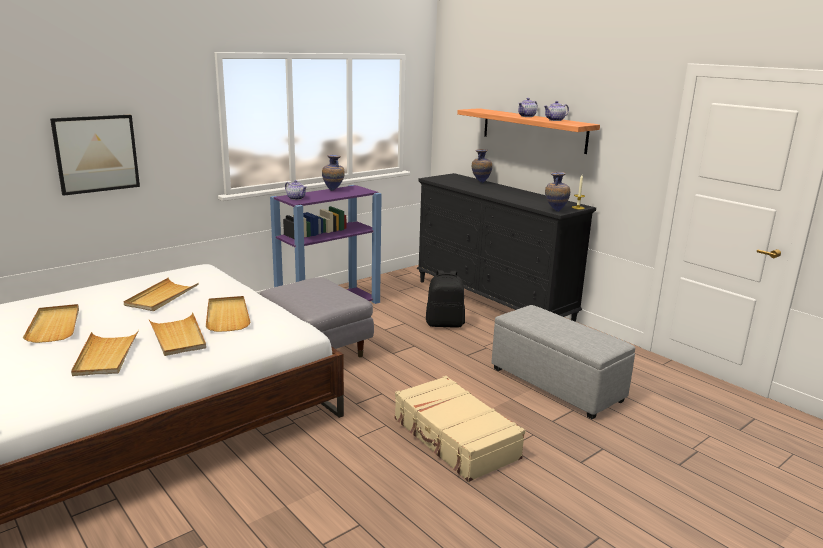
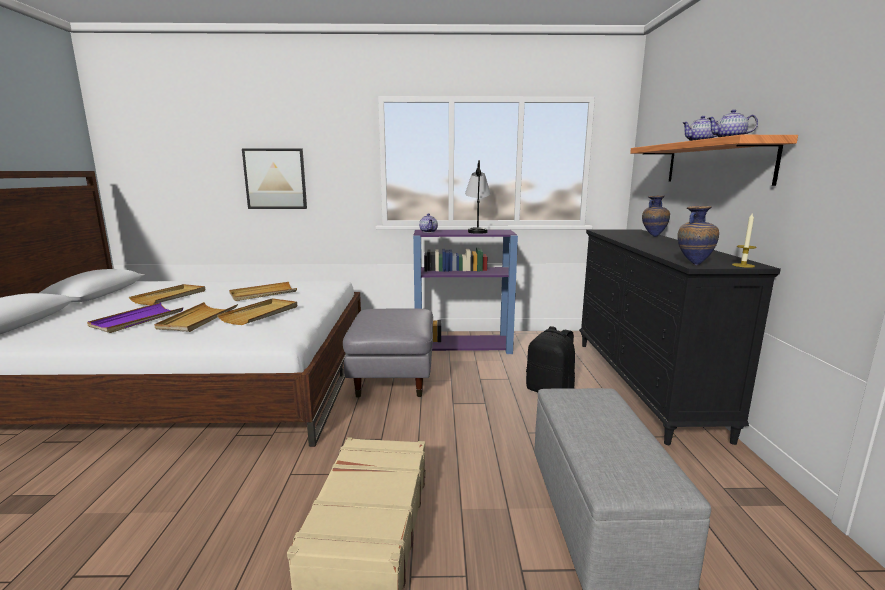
camera: 40 degrees right, 5 degrees down
(106, 356) = (137, 320): beige tray -> purple tray
(333, 190) = (477, 230): vase -> table lamp

